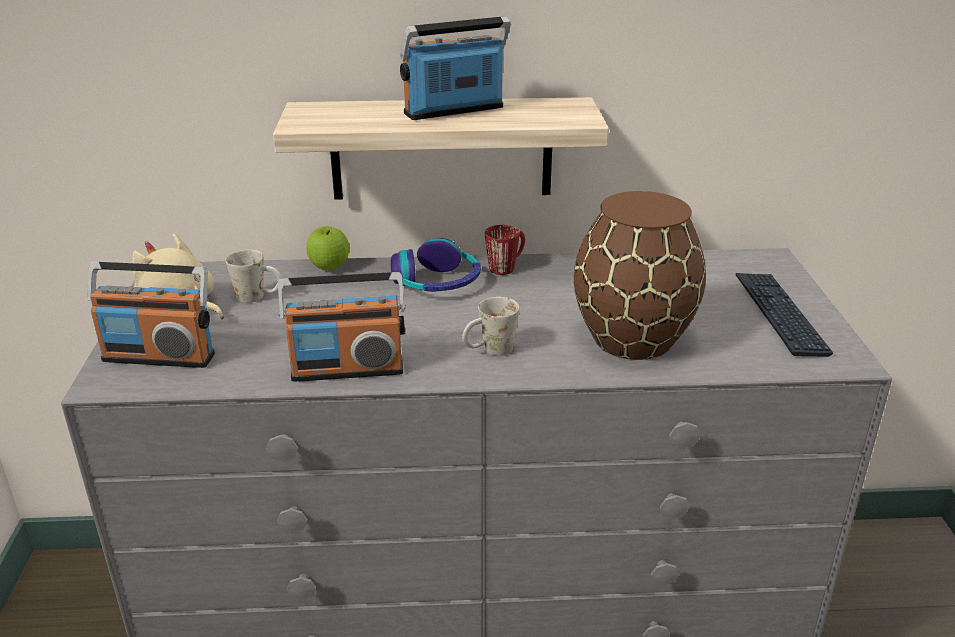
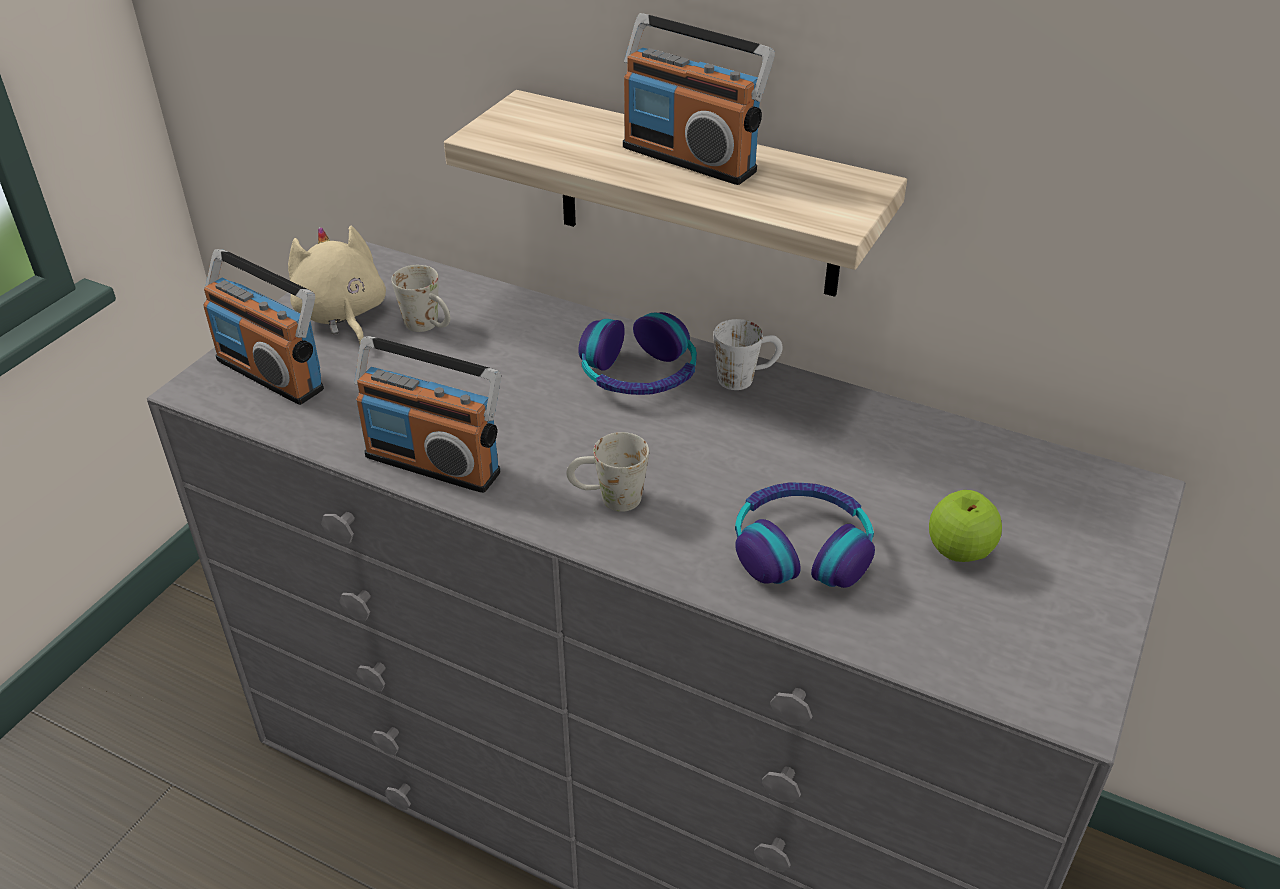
camera: 30 degrees right, 10 degrees up
(329, 267) = (538, 308): apple -> apple (959, 551)
(454, 111) = (690, 158): radio -> radio turned 150 degrees counterclockwise
(507, 266) = (746, 377): red mug -> white mug
(633, 338) = (801, 549): brown vase -> headphones
(779, 314) = (1047, 591): keyboard -> none

